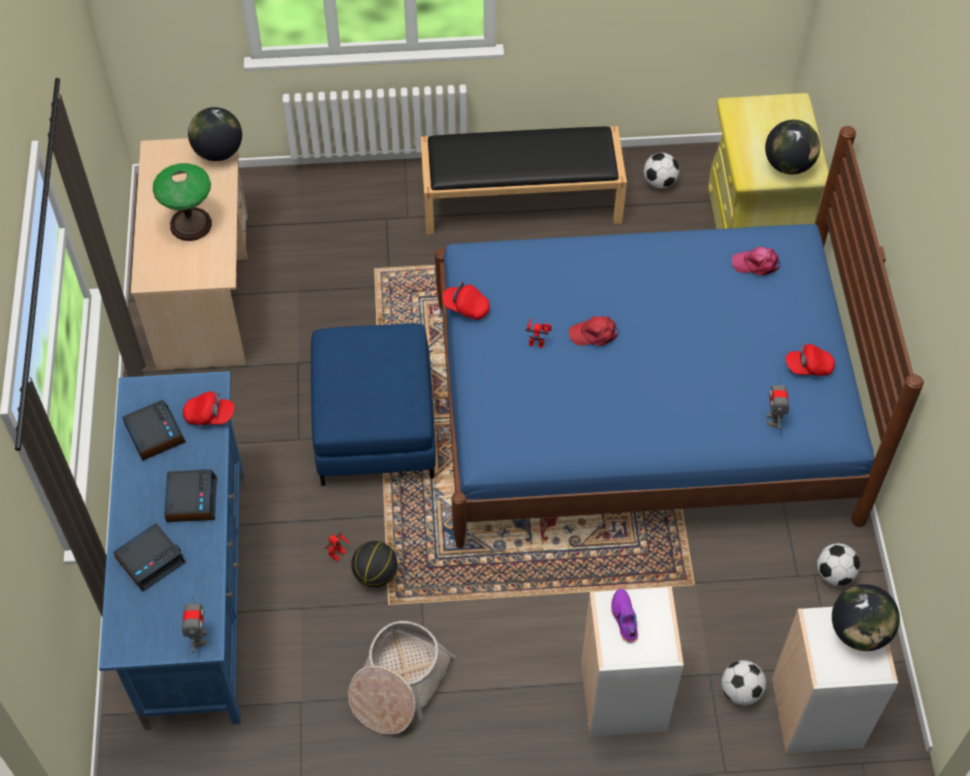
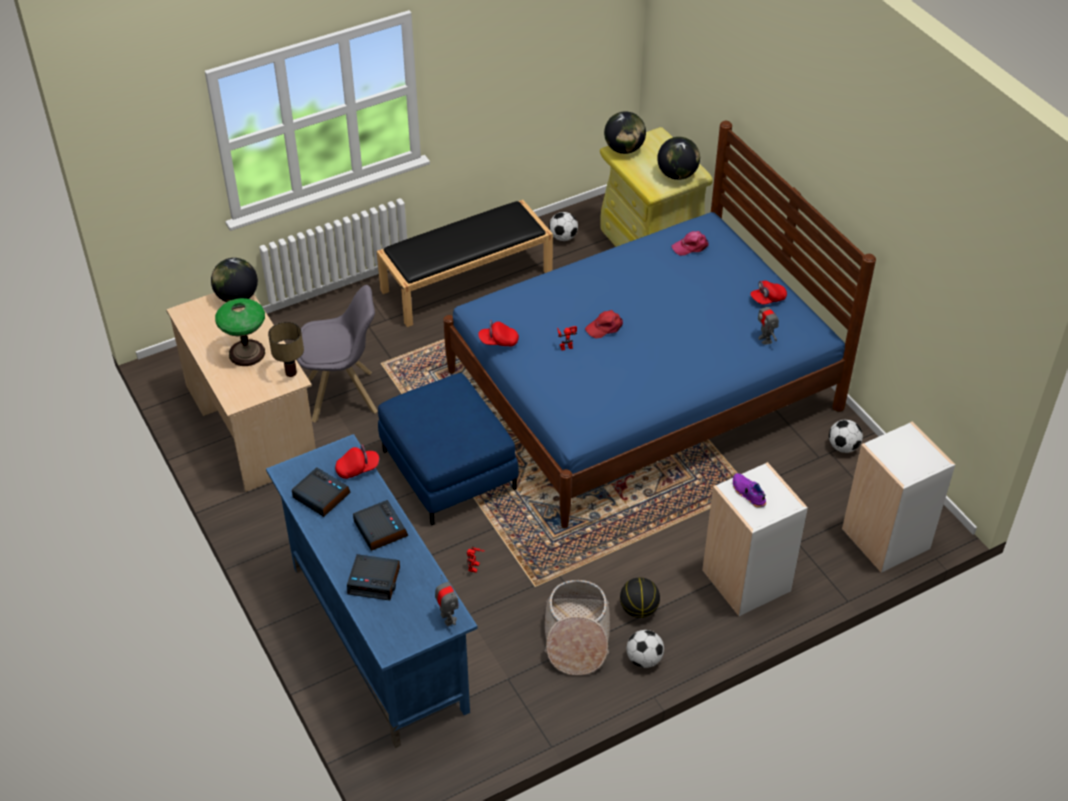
camera: 25 degrees left, 10 degrees down
(150, 559) = (374, 581): alarm clock -> alarm clock turned 75 degrees clockwise
(222, 266) = (291, 373): none -> table lamp
(314, 293) = (343, 396): none -> grey chair
(375, 574) = (511, 570): basketball -> basketball (638, 609)
(740, 691) = (825, 545): football -> football (644, 659)
(859, 631) = (910, 443): globe -> globe (624, 149)

